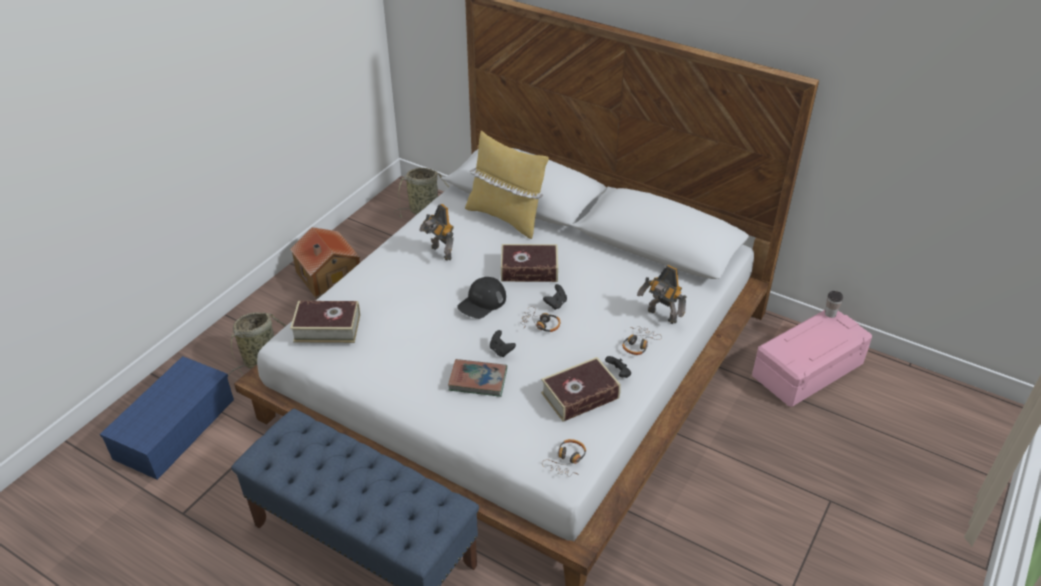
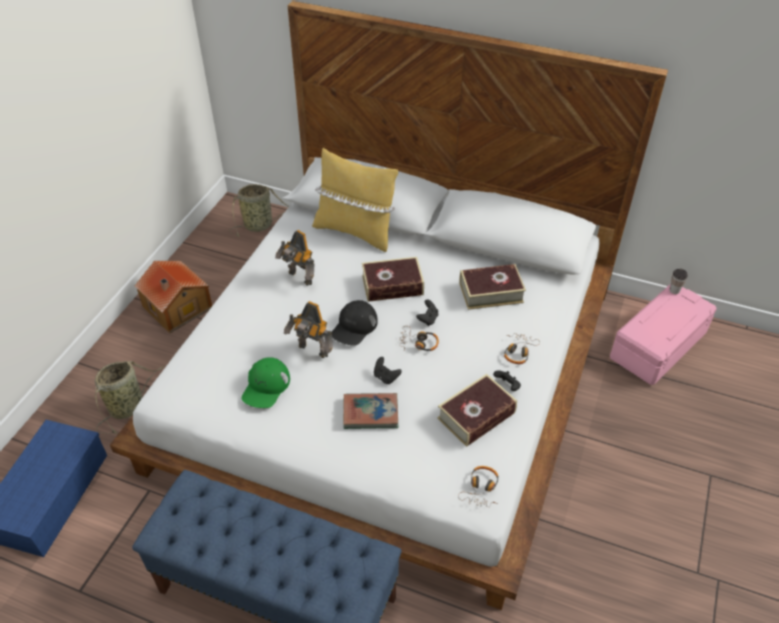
camera: 10 degrees left, 5 degrees up
(327, 328) = (202, 376): book -> book (491, 292)
(384, 344) = (266, 386): none -> green cap
(661, 316) = (532, 319): toy robot -> toy robot (312, 351)

